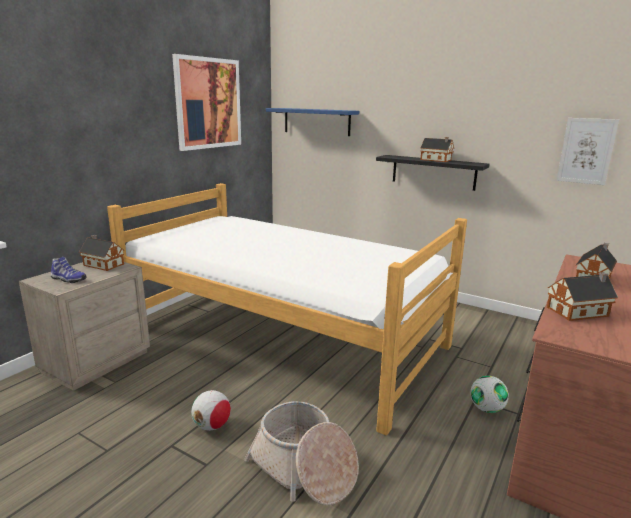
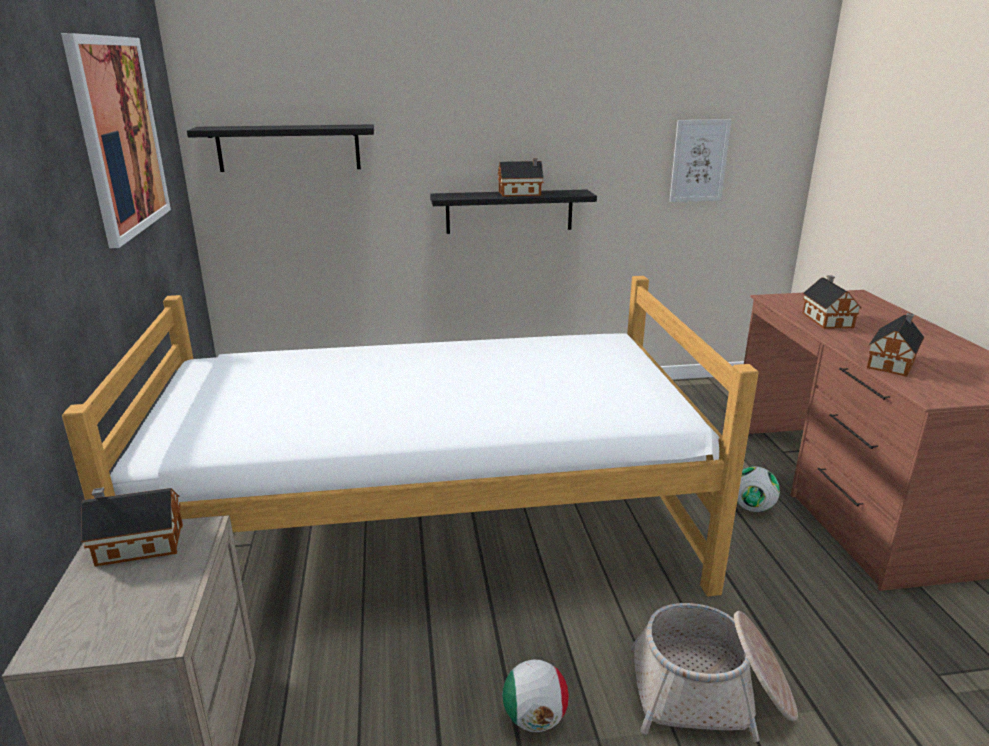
camera: 40 degrees left, 5 degrees up
(68, 279) = (130, 611): shoe -> none
(316, 121) = (289, 148): blue shelf -> black shelf

